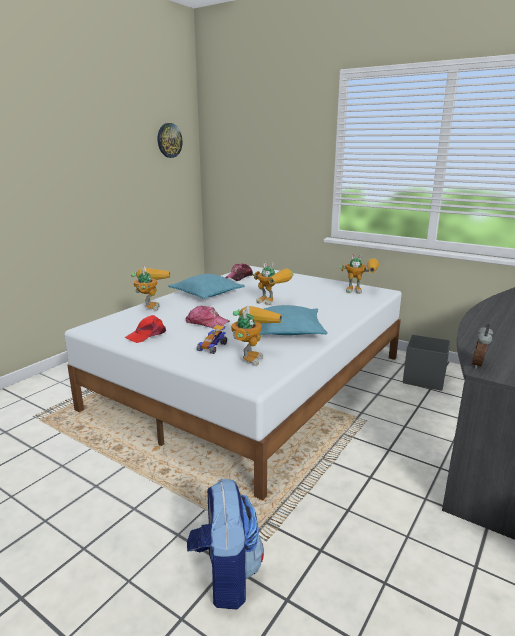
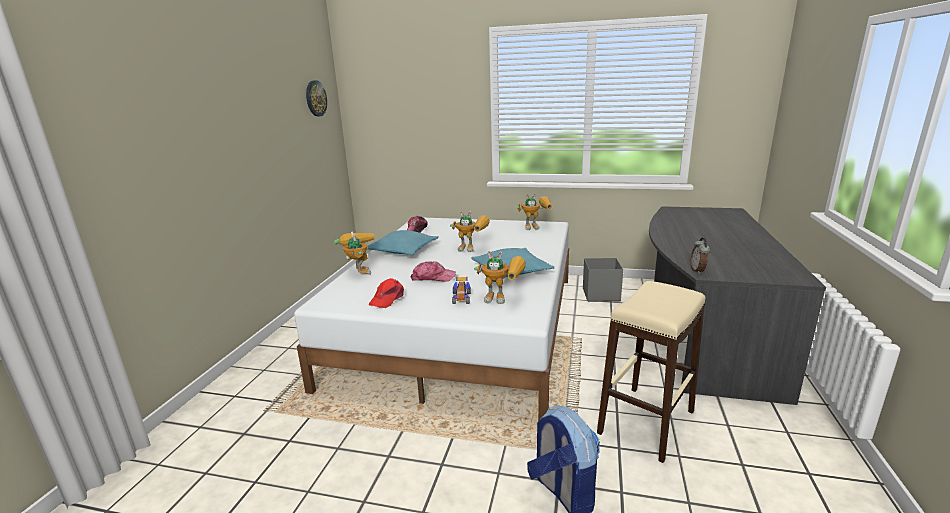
camera: 20 degrees left, 0 degrees up
(251, 356) = (504, 299): toy robot -> toy robot turned 105 degrees clockwise
(374, 532) = (646, 422): none -> beige stool

